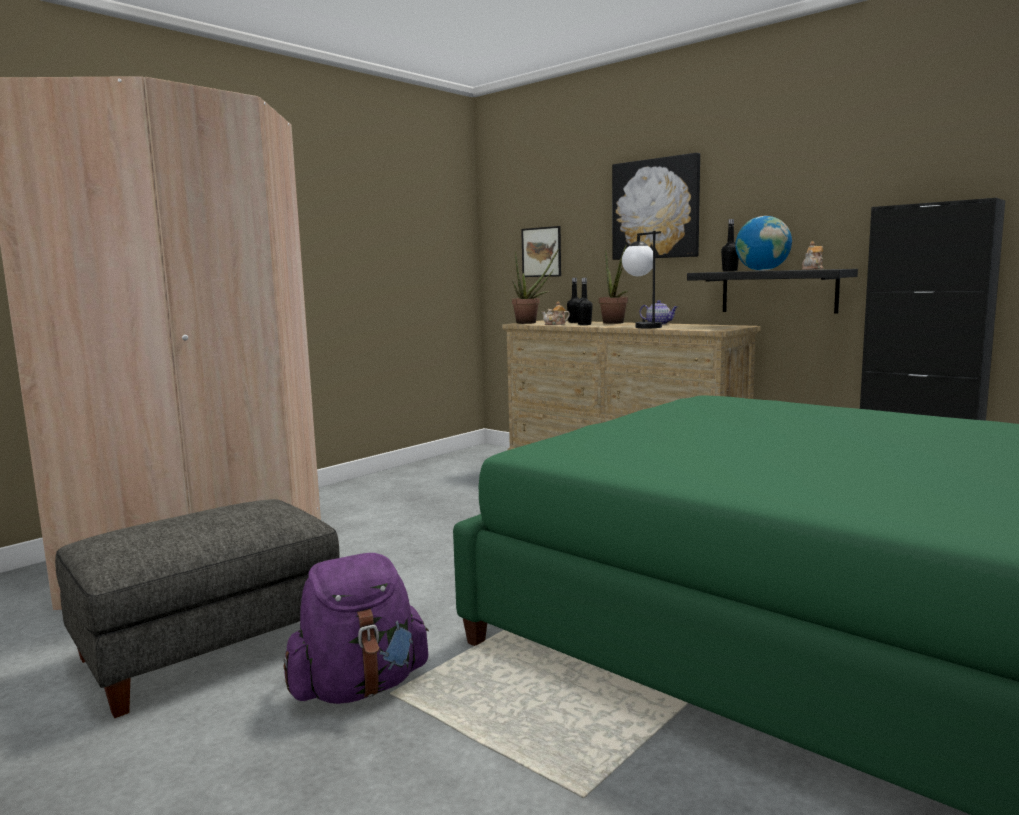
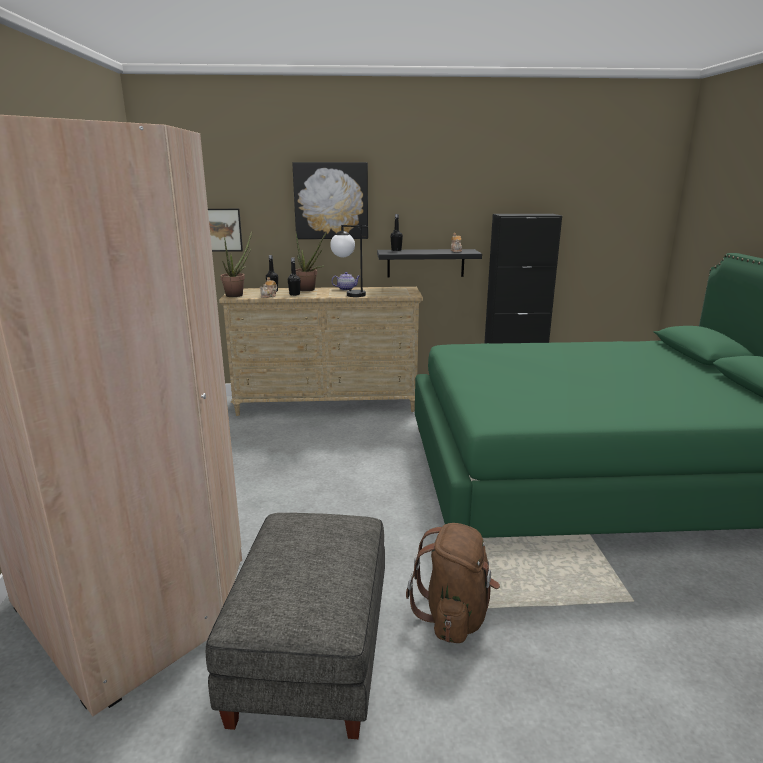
camera: 45 degrees left, 10 degrees up
(360, 687) = (454, 615): purple backpack -> brown backpack
(762, 270) = (424, 251): globe -> none

